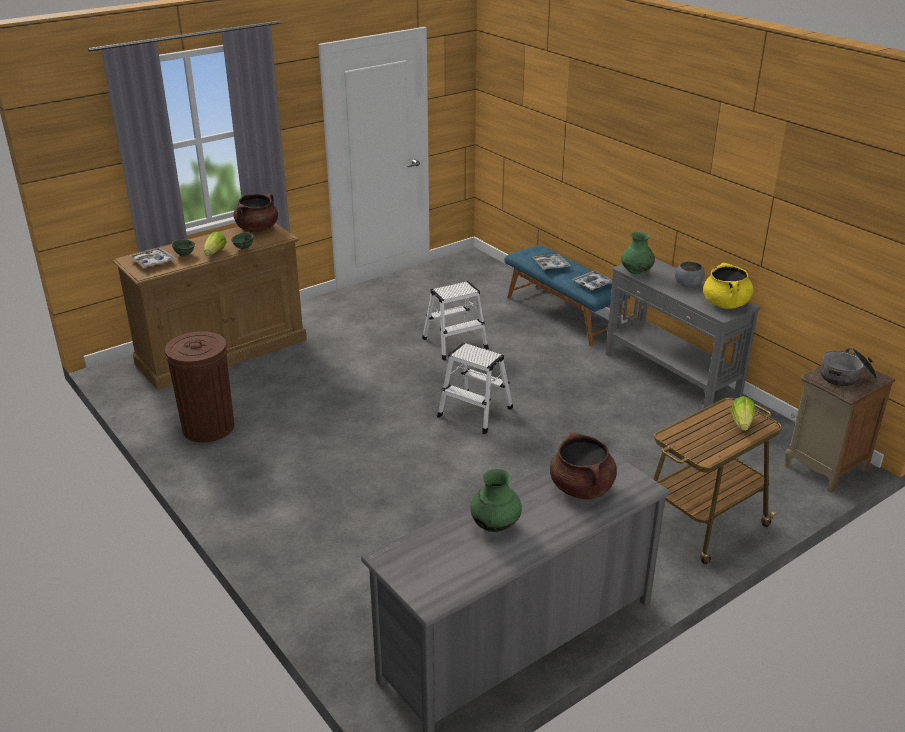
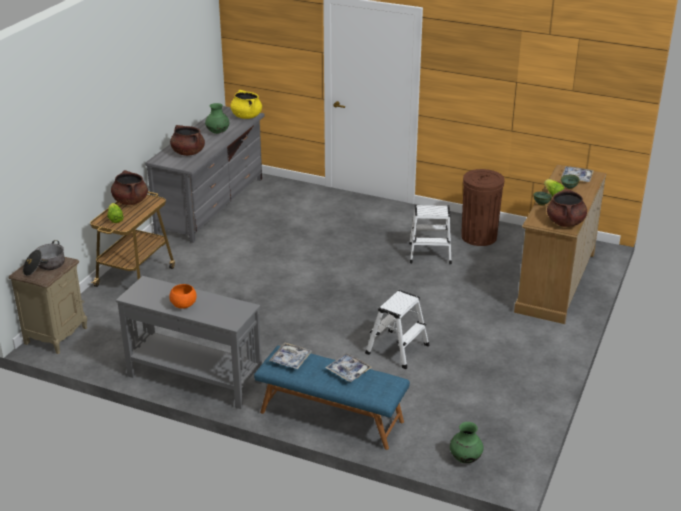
camera: 150 degrees right, 0 degrees up
(475, 412) = (326, 298): white step ladder -> white step ladder (430, 253)
(636, 272) = (235, 305): green vase -> green vase (465, 458)
(688, 285) = (184, 305): grey bowl -> orange bowl
(711, 446) = (130, 201): none -> brown cooking pot
(725, 304) = (145, 293): yellow cooking pot -> yellow cooking pot (246, 116)

